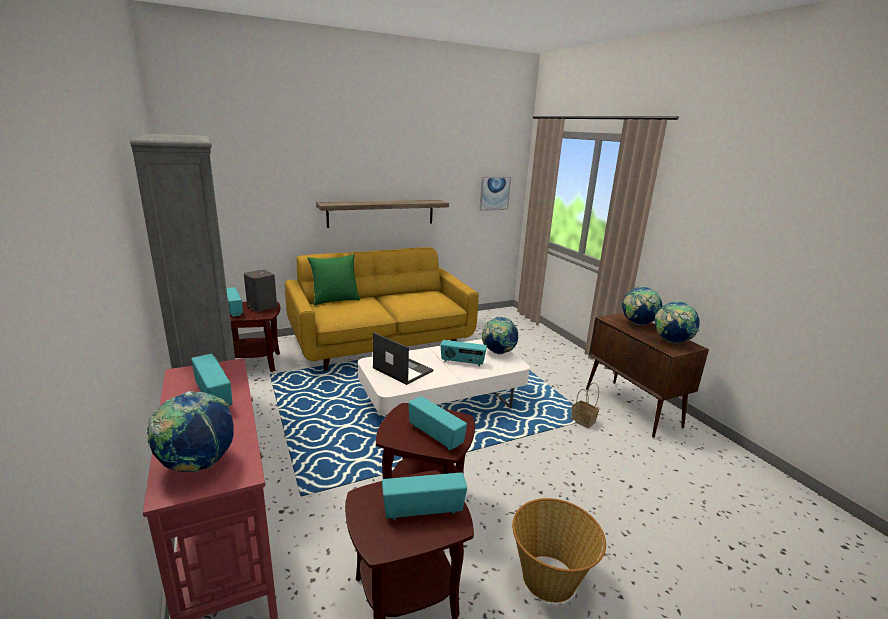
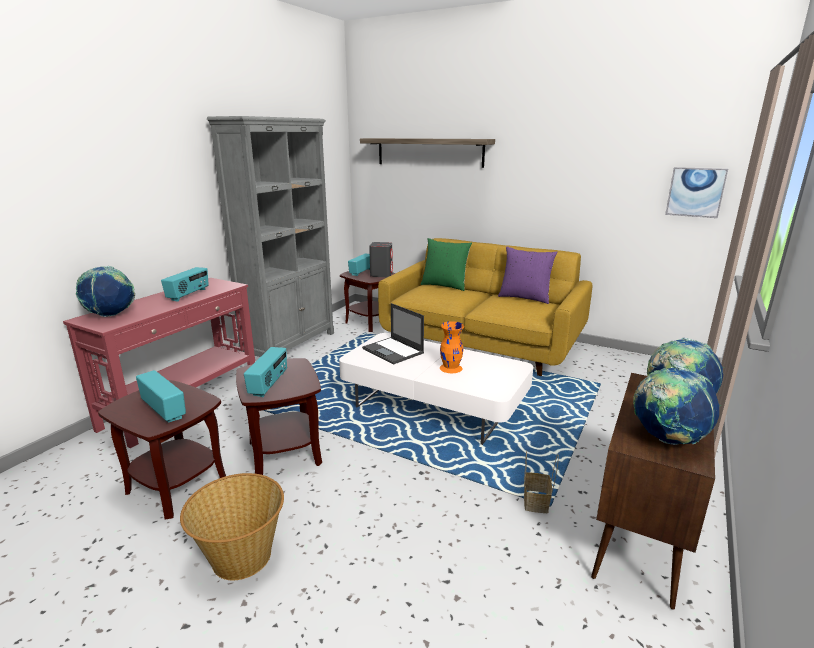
camera: 55 degrees right, 0 degrees up
(381, 213) = (525, 205): shelf -> shelf (429, 152)
(402, 369) = (393, 351): laptop -> laptop turned 135 degrees clockwise
(410, 292) = (524, 298): none -> purple pillow
(462, 362) = (451, 368): radio -> orange vase
(498, 352) = (505, 376): globe -> none

